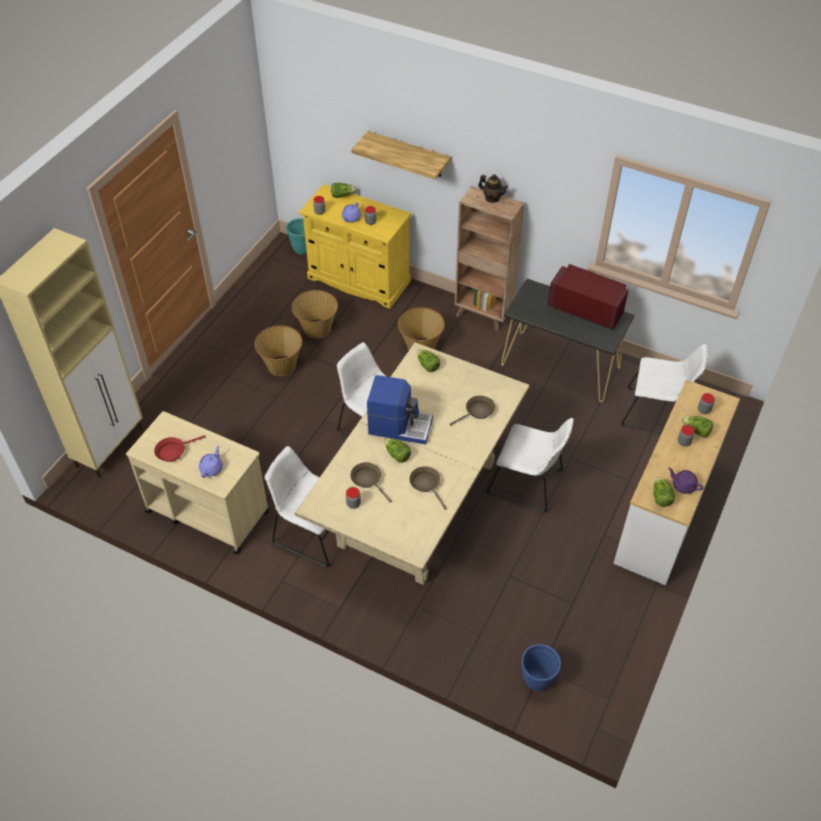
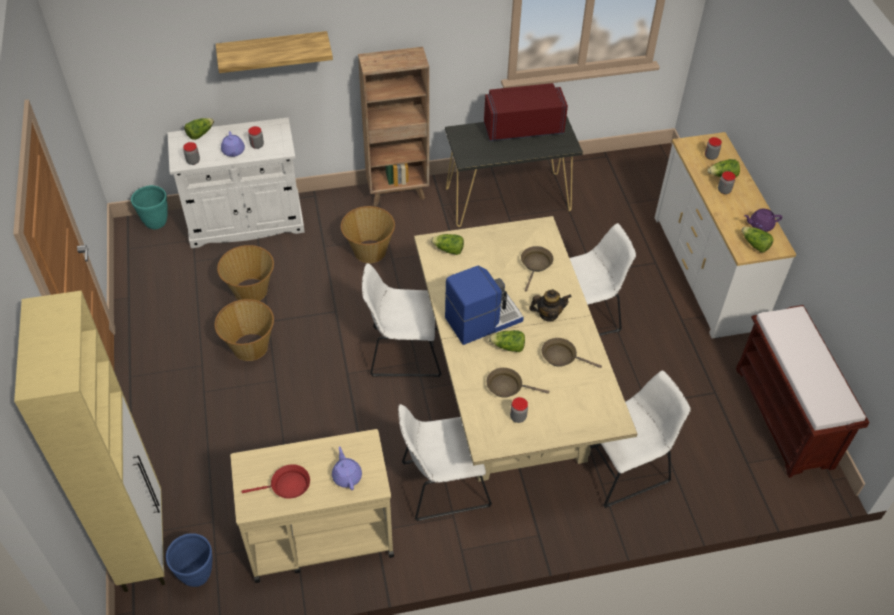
camera: 40 degrees left, 0 degrees up
(173, 451) = (287, 486): red frying pan -> red frying pan turned 120 degrees counterclockwise
(358, 280) = (246, 222): yellow cabinet -> white cabinet
(492, 198) = (390, 56): teapot -> teapot (548, 314)
(537, 680) = (753, 475): blue planter -> blue planter (197, 574)
(609, 659) = (784, 418): none -> brown bench
(657, 413) = (621, 194): white chair -> white chair (624, 466)

